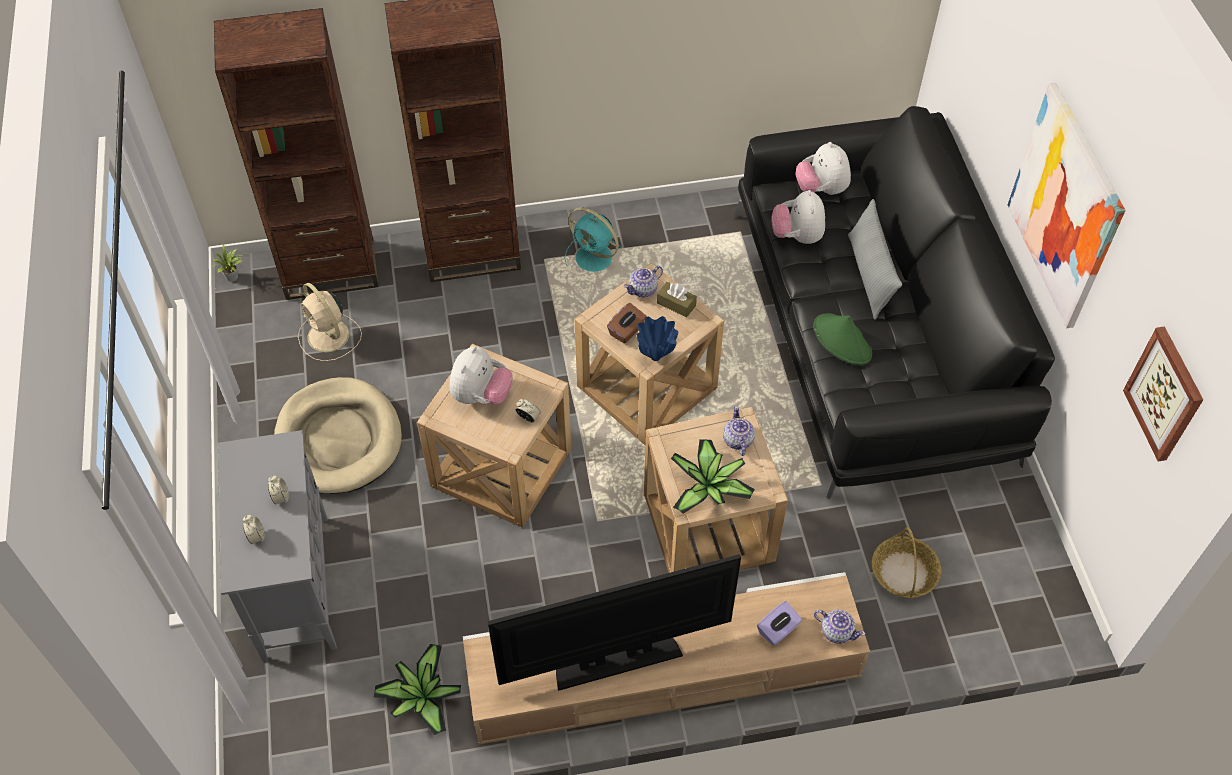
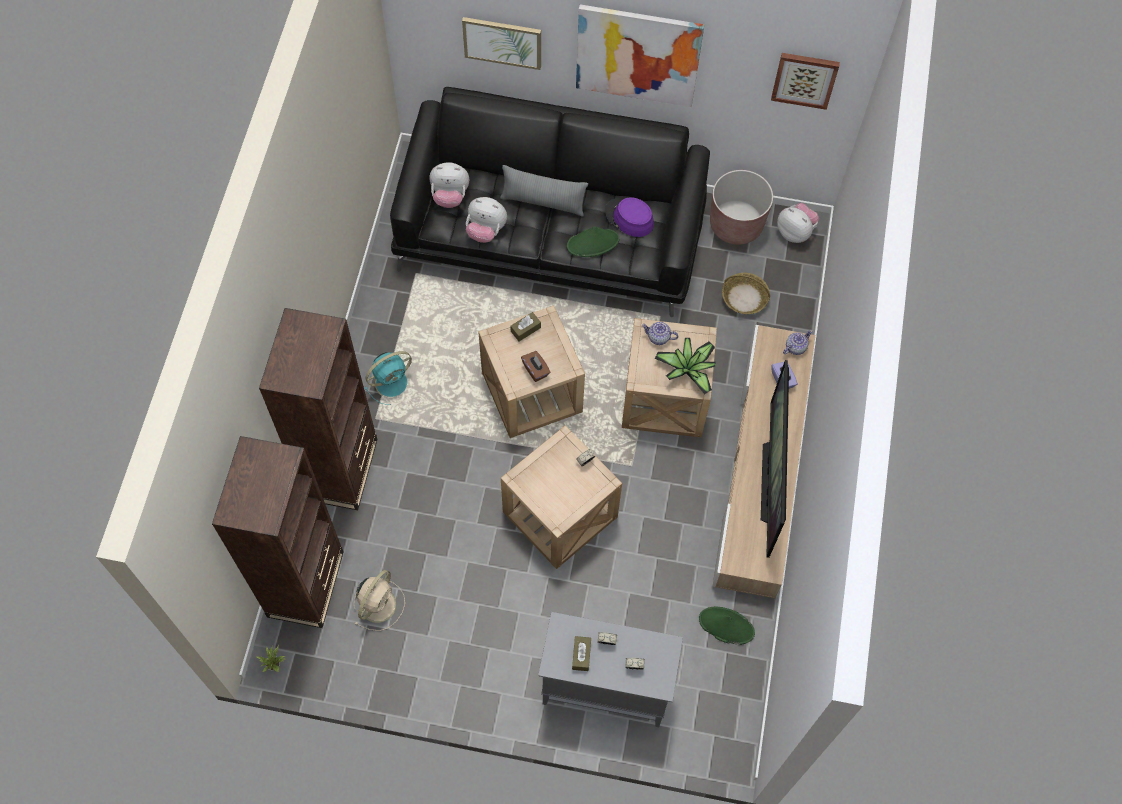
camera: 70 degrees left, 10 degrees up
(255, 477) = (581, 655): none -> brown tissue box
(329, 337) = (379, 603): beige fan -> beige fan turned 45 degrees counterclockwise
(339, 439) = (484, 623): beige dog bed -> none
(421, 697) = (726, 626): potted plant -> green hat
(481, 395) = (551, 486): plush toy -> plush toy (795, 232)
(643, 289) = (502, 345): teapot -> none
(656, 356) = (567, 360): blue vase -> none
(900, 365) = (629, 218): none -> purple hat
(993, 88) = (502, 42): none -> picture
(1009, 528) = (736, 224): none -> brown planter

